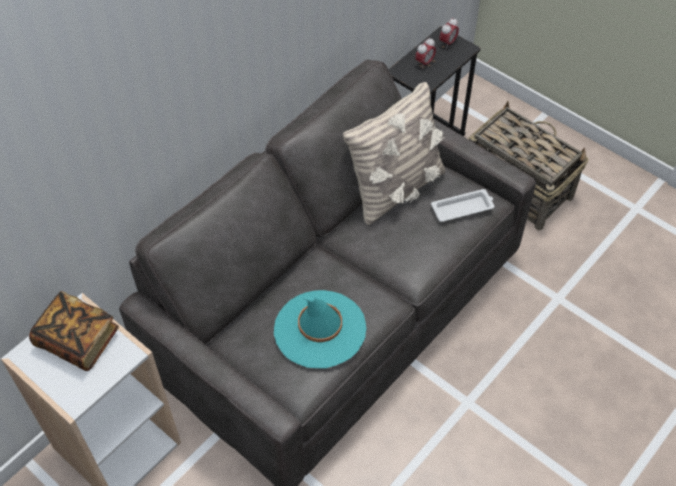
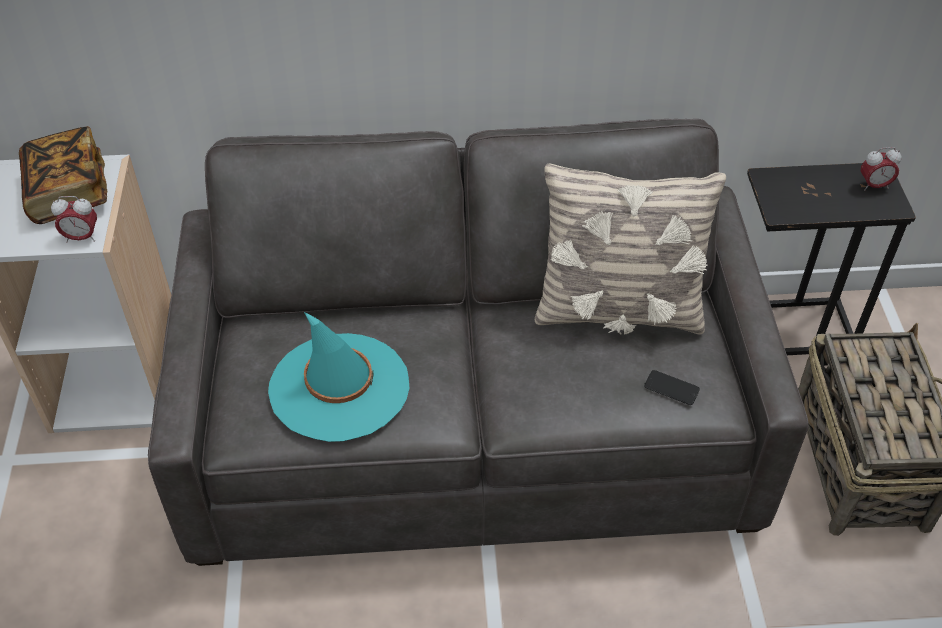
camera: 45 degrees right, 5 degrees down
(424, 63) = (812, 189): alarm clock -> alarm clock (82, 237)
(463, 208) = (671, 388): white tray -> phone

